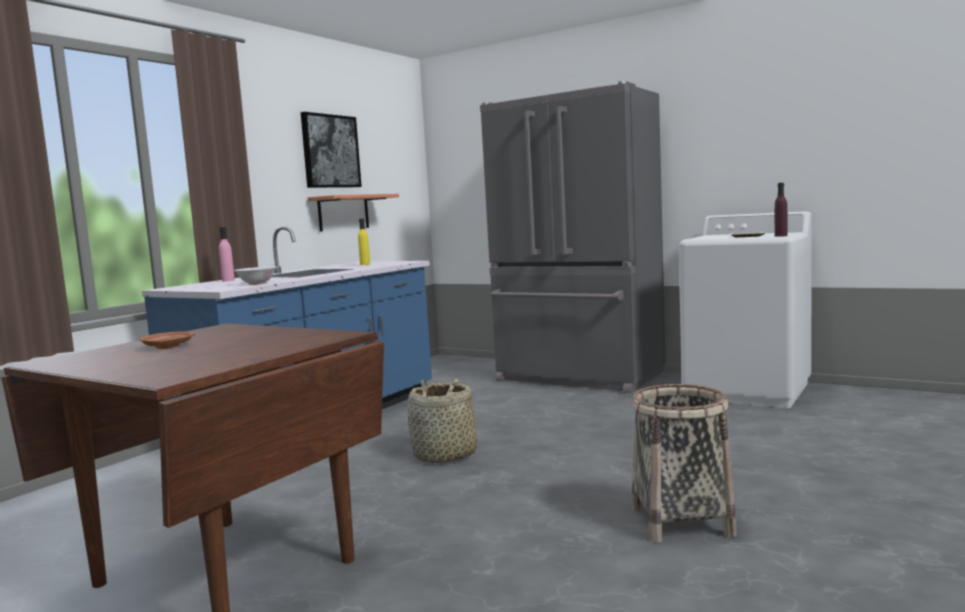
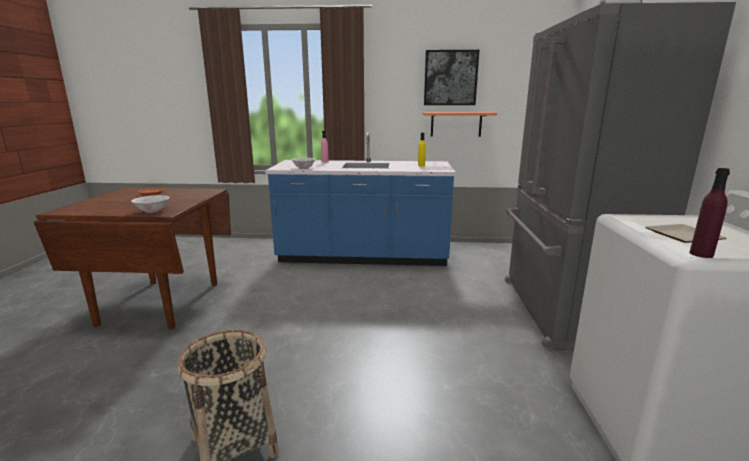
camera: 60 degrees right, 10 degrees up
(314, 339) = (152, 211): none -> white bowl
(445, 455) = (331, 308): basket -> none

